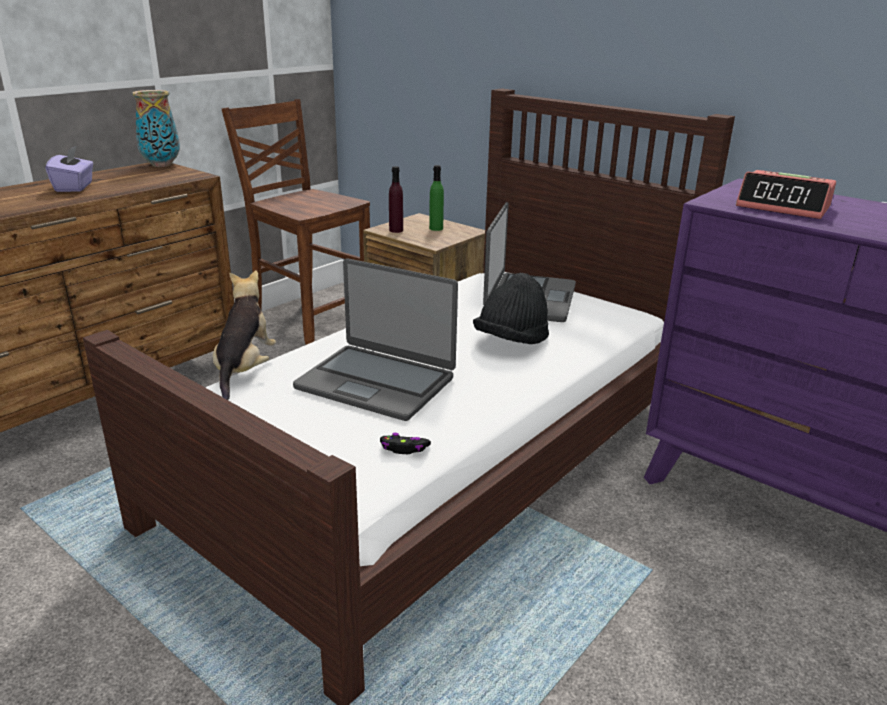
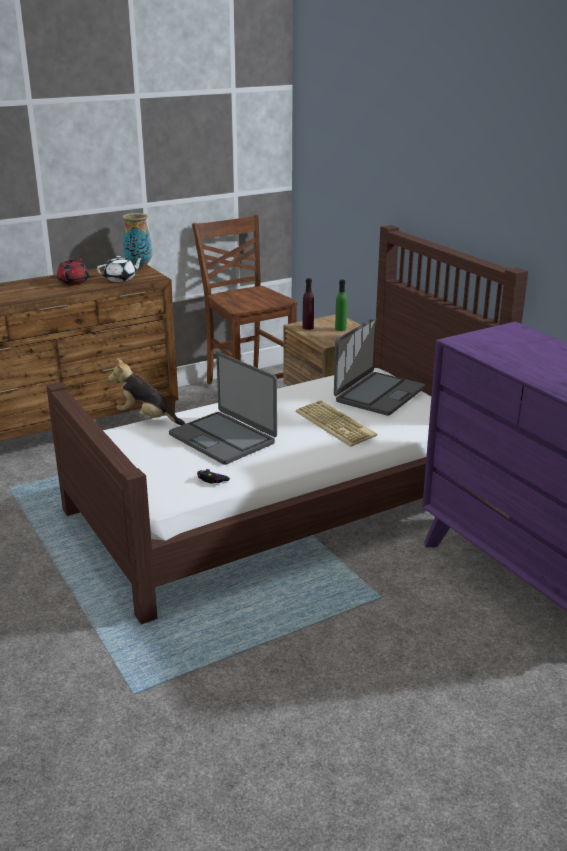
camera: 20 degrees right, 0 degrees up
(75, 187) = (74, 282): purple tissue box -> red teapot
(146, 179) = (121, 279): none -> white teapot
(245, 369) = (147, 418): plush toy -> plush toy turned 90 degrees counterclockwise
(511, 341) = (337, 424): black hat -> keyboard
(783, 207) = (506, 350): alarm clock -> none

